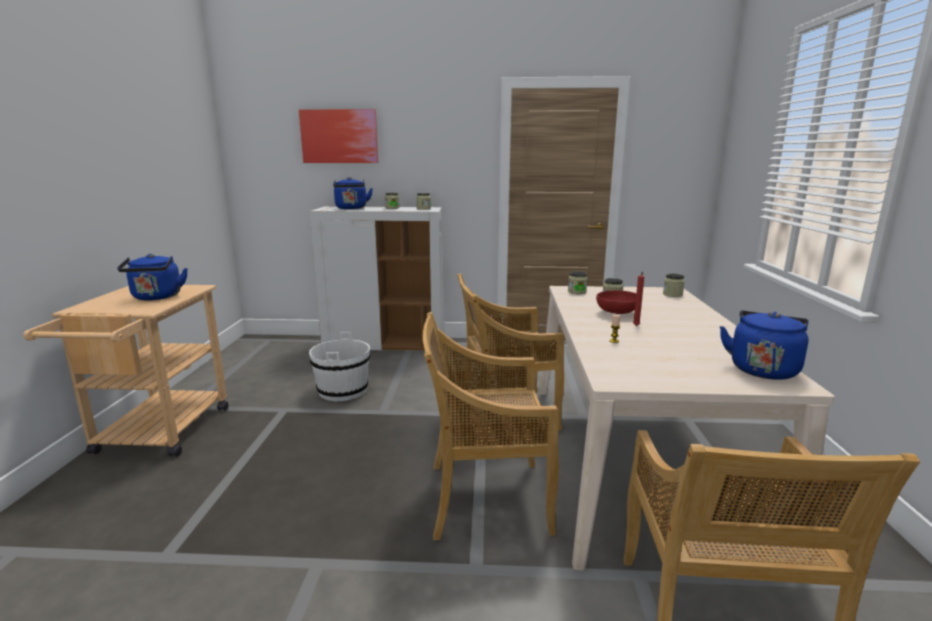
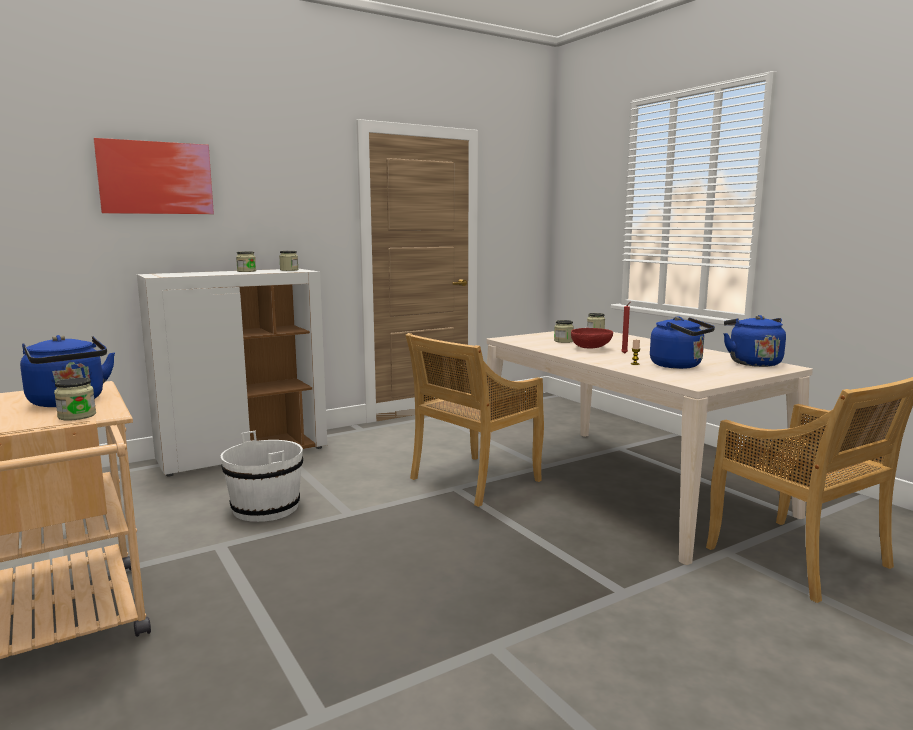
camera: 35 degrees left, 5 degrees down
(351, 208) = (194, 273): blue kettle -> blue kettle (679, 366)
(485, 498) = (557, 546): beige chair -> none
(577, 292) = (521, 339): jar -> jar (77, 416)

